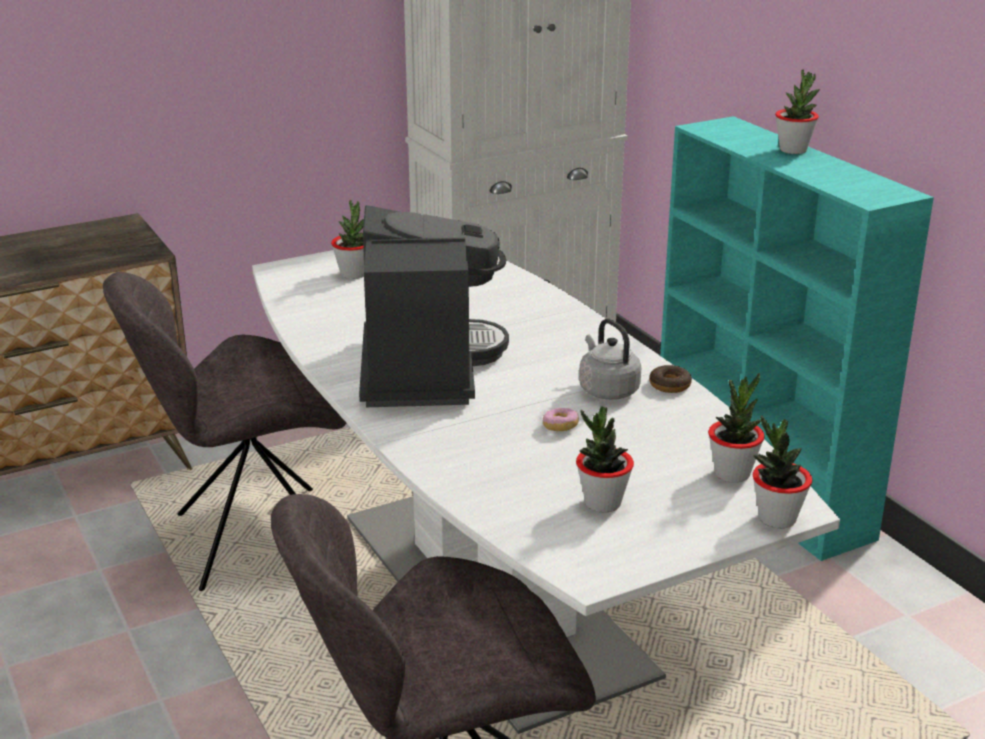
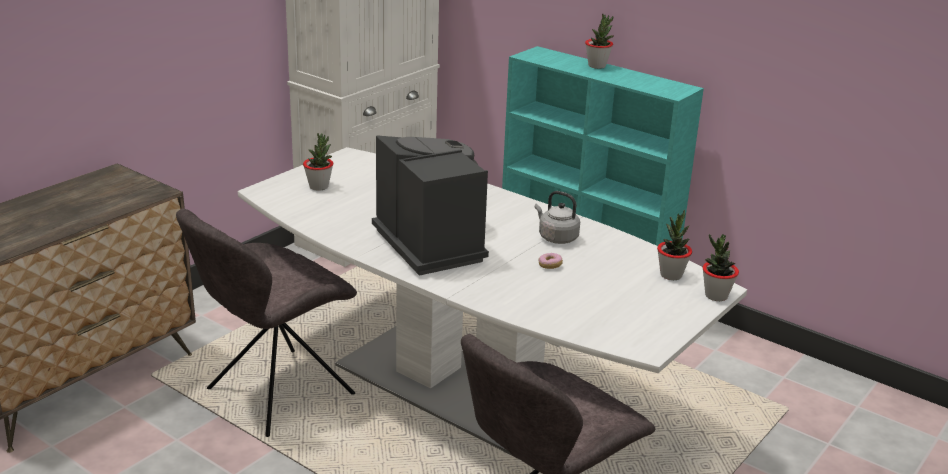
camera: 25 degrees left, 0 degrees up
(602, 503) = (616, 306): potted plant -> none
(670, 385) = (590, 228): donut -> none

